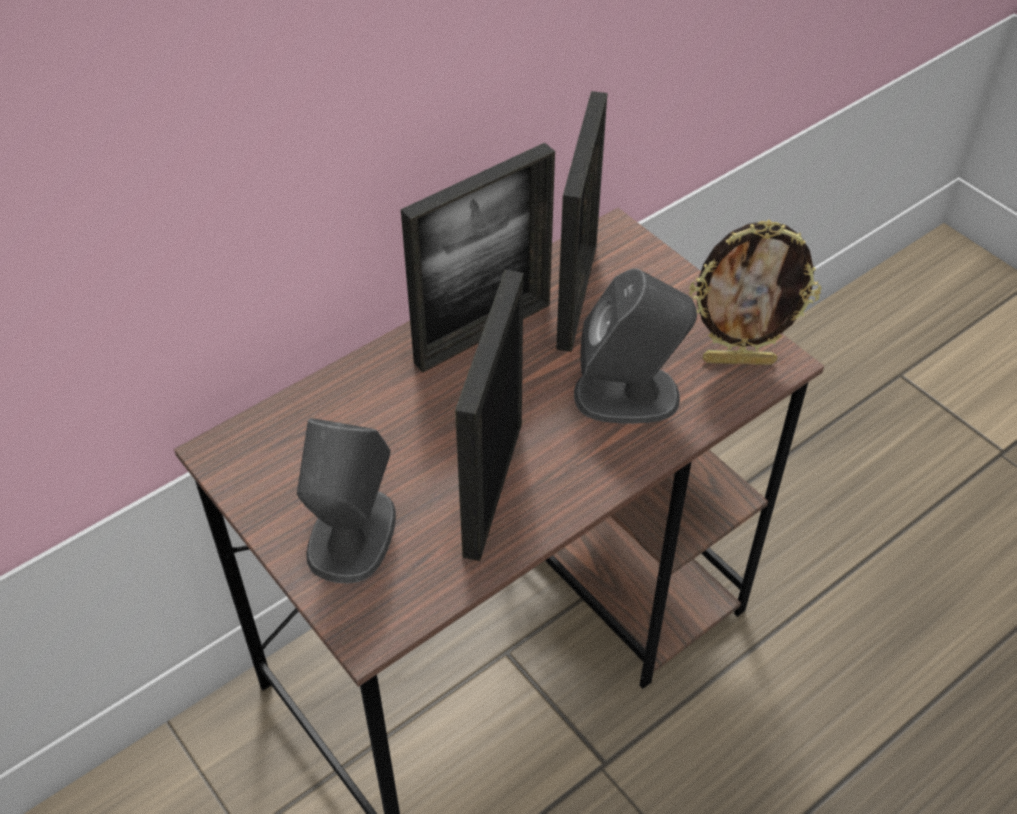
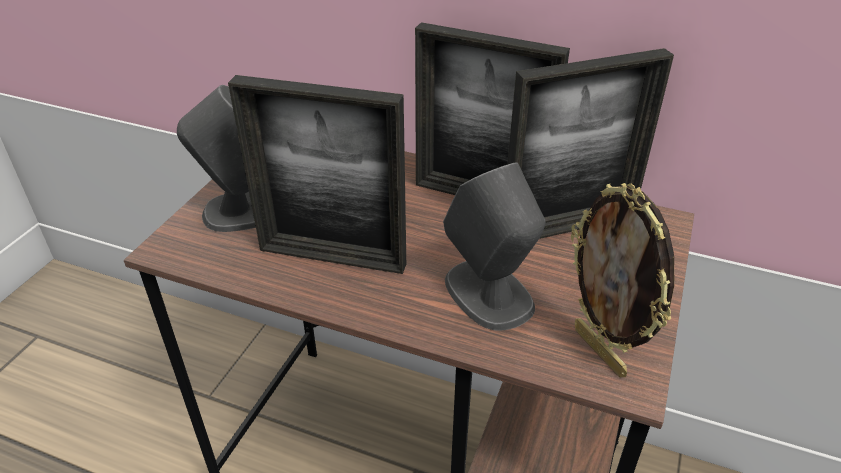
camera: 60 degrees right, 10 degrees down
(493, 488) = (332, 257): picture frame -> picture frame turned 150 degrees counterclockwise

